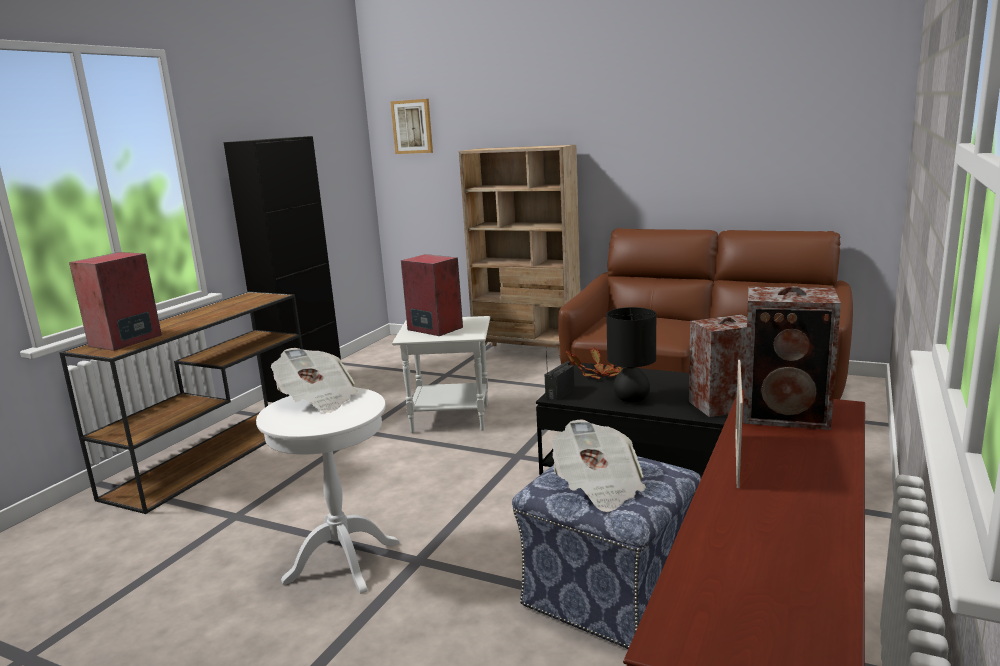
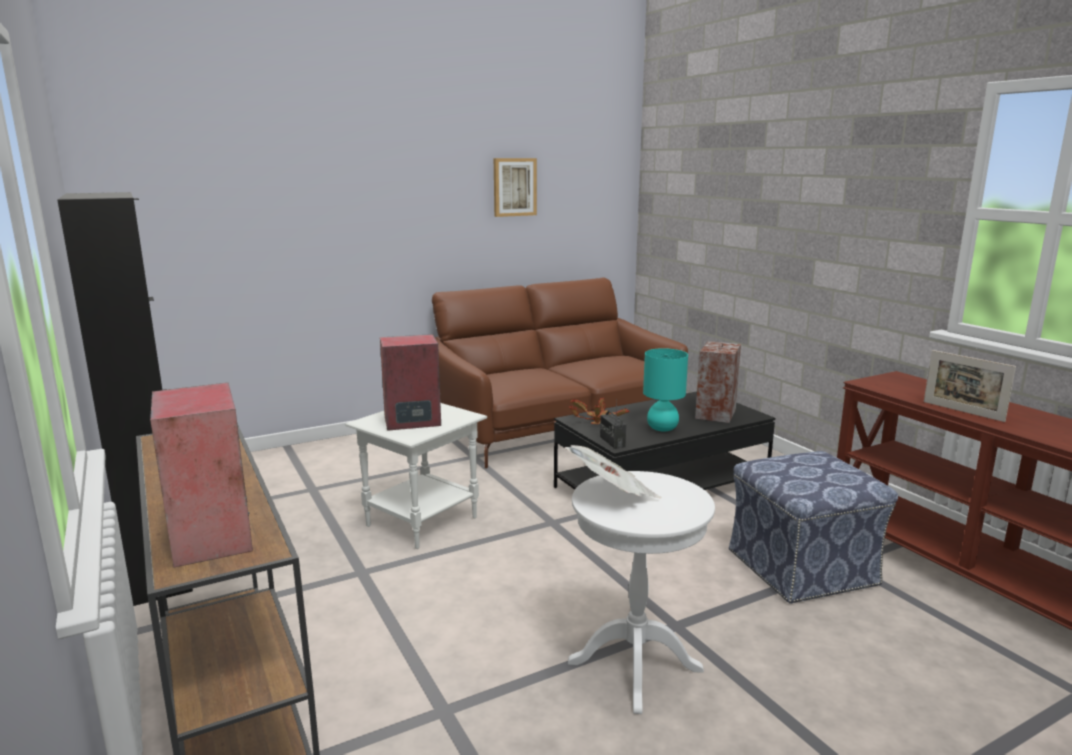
camera: 55 degrees left, 0 degrees up
(412, 126) = (152, 182): picture -> picture (514, 187)
(527, 354) = (351, 444): beige bookcase -> none
(598, 487) = (829, 478): newspaper -> none
(632, 399) = (663, 428): black table lamp -> turquoise table lamp
(788, 415) = (903, 386): speaker -> none

